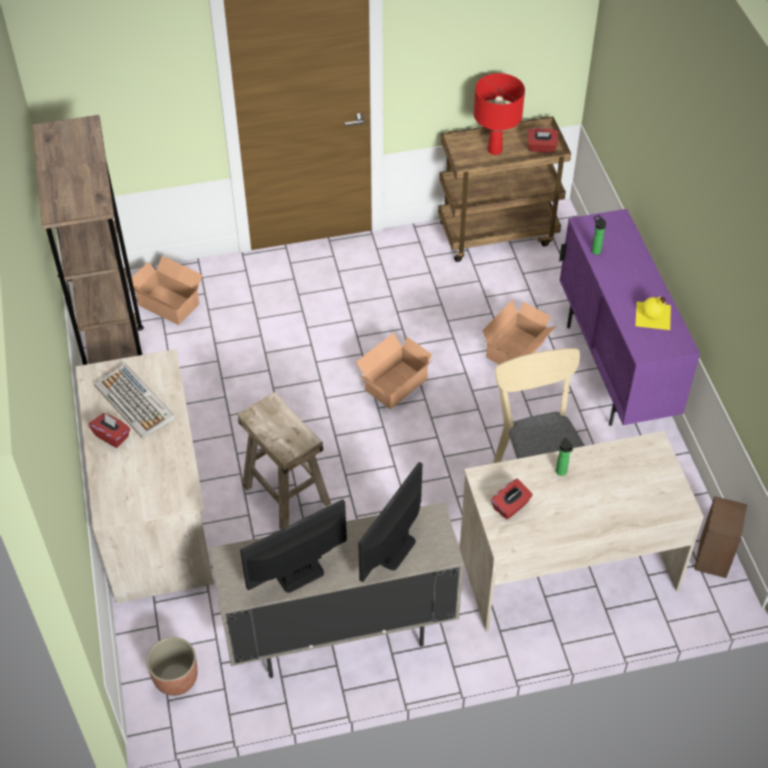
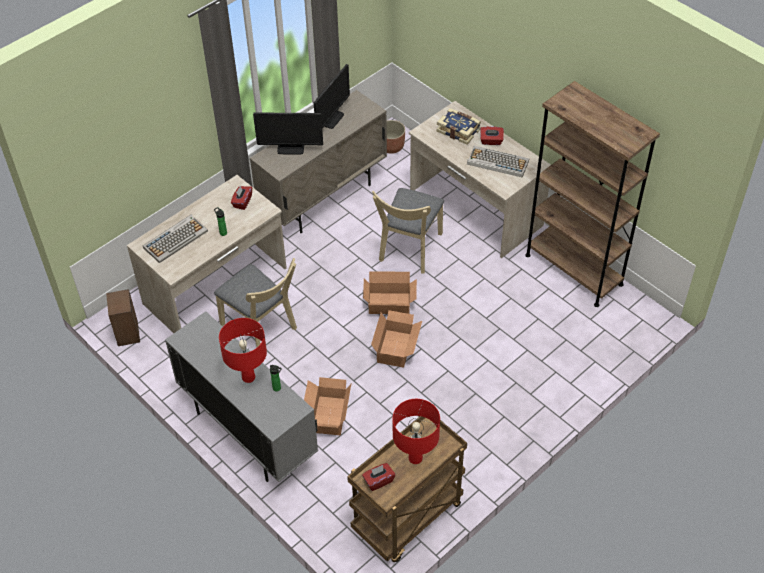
camera: 150 degrees right, 0 degrees up
(136, 474) = (458, 130): none -> book
(169, 302) = (597, 331): cardboard box -> cardboard box (390, 305)
(287, 494) = (409, 251): beige stool -> beige chair
(394, 549) = (290, 148): monitor -> monitor turned 90 degrees clockwise
(613, 370) = (248, 433): purple cabinet -> grey cabinet
(621, 273) = (248, 377): none -> red table lamp
(630, 493) = (176, 239): none -> keyboard
(653, 316) = (209, 353): yellow bottle -> none

